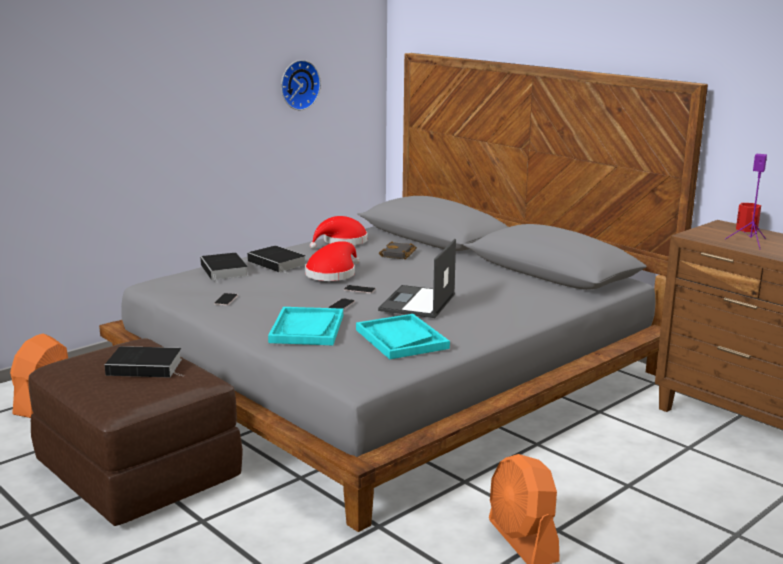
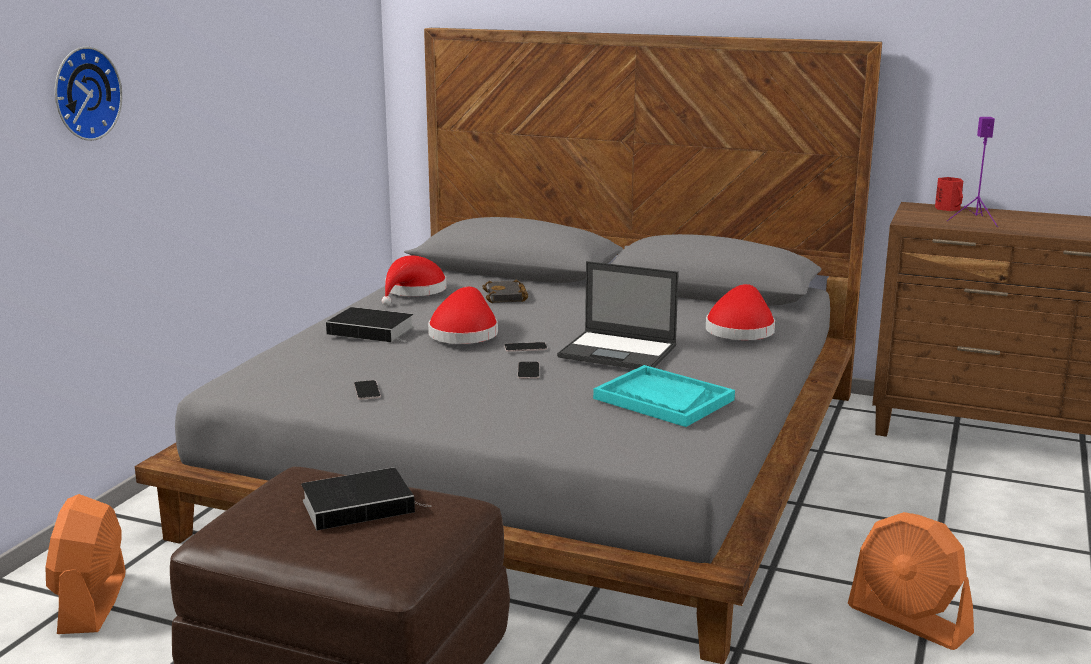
camera: 25 degrees left, 0 degrees up
(225, 271) = (315, 352): book -> none
(298, 84) = (300, 78): wall clock -> wall clock (83, 93)
(307, 329) = (529, 409): turquoise tray -> none
(417, 303) = (619, 352): laptop -> laptop turned 60 degrees counterclockwise
(529, 302) = (740, 329): none -> red hat

